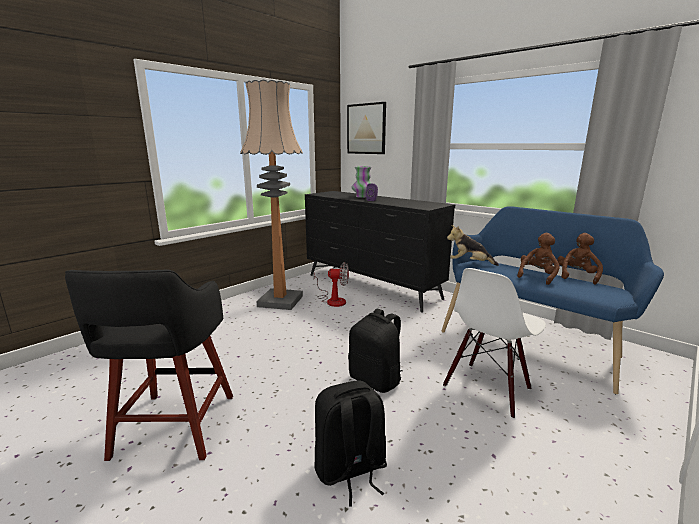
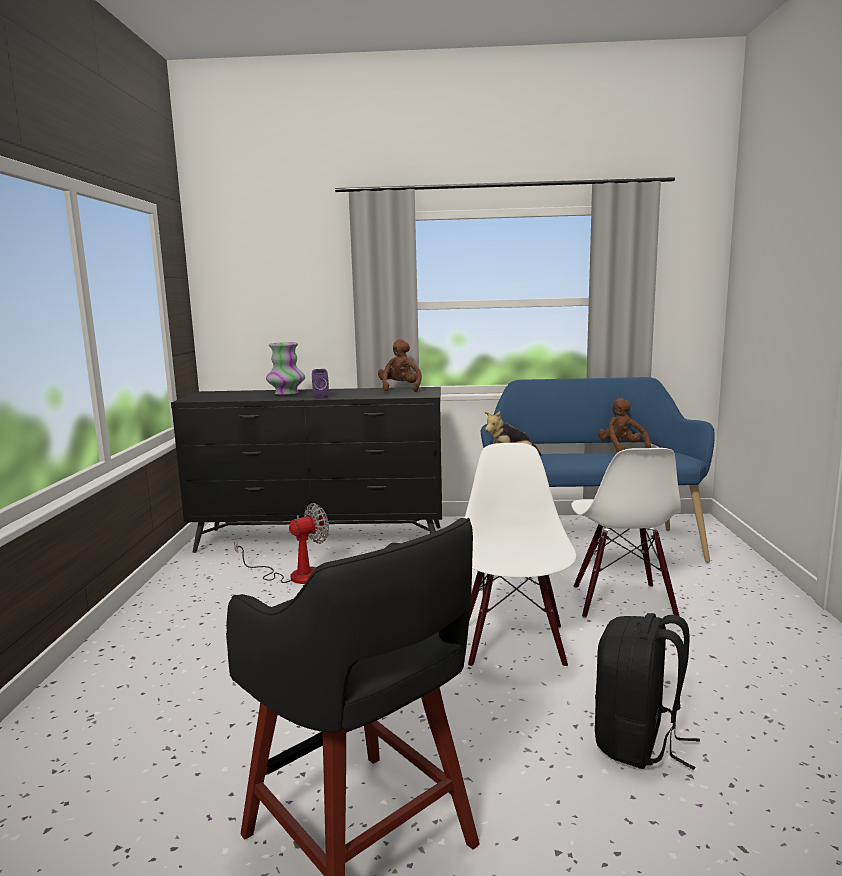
camera: 40 degrees left, 5 degrees down
(280, 301) = (209, 606): floor lamp -> none
(366, 129) = (250, 282): picture -> none
(376, 380) = (514, 644): black backpack -> white chair
(537, 276) = (596, 457): brown plush toy -> brown plush toy (400, 389)

